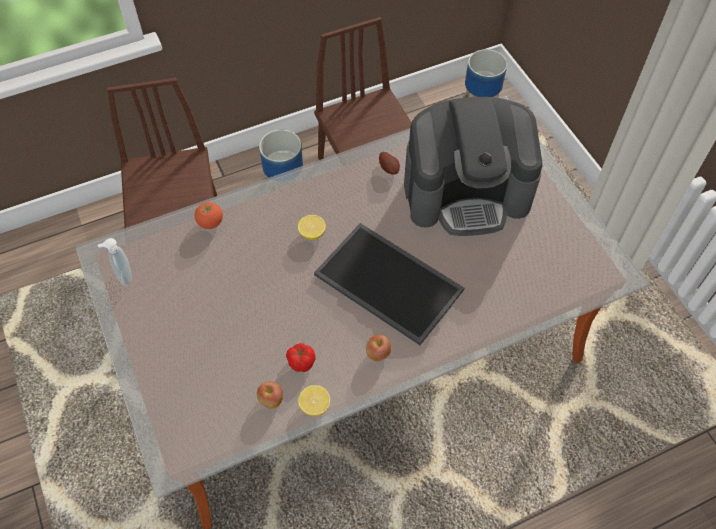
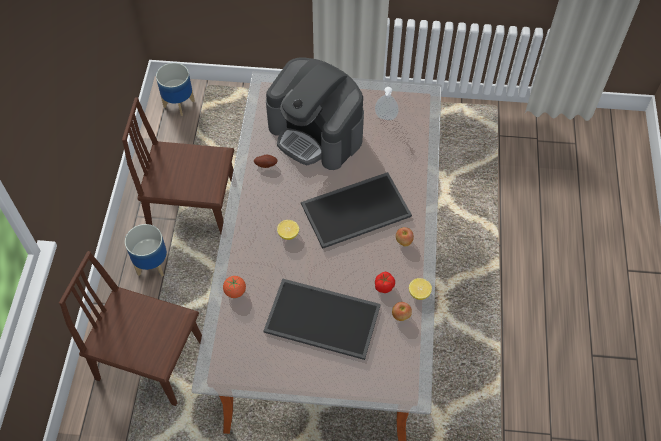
camera: 60 degrees left, 0 degrees up
(124, 277) = (244, 367): soap dispenser -> soap dispenser (385, 118)
(224, 320) = (324, 317): none -> tray
(466, 192) = (316, 133): coffee machine -> coffee machine turned 105 degrees clockwise

